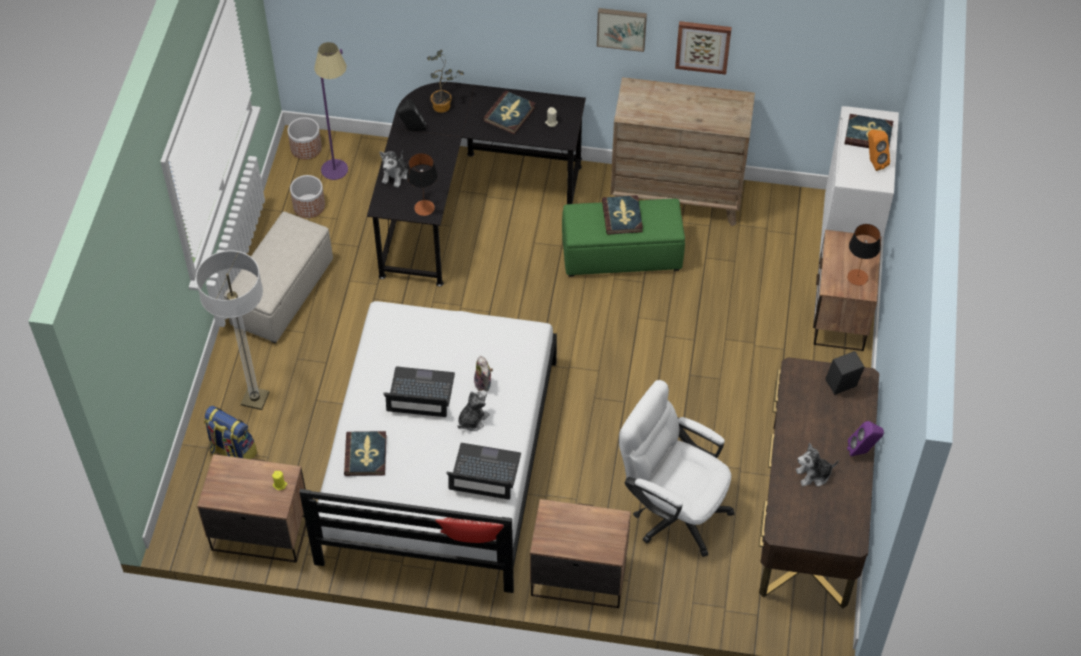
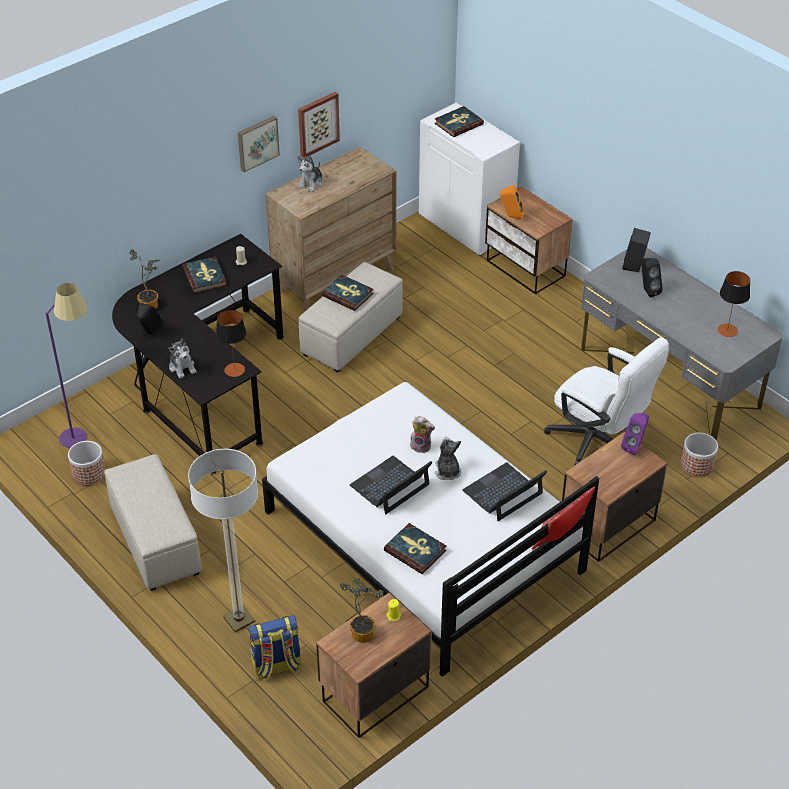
camera: 50 degrees left, 10 degrees down
(248, 475) = (362, 631): none -> potted plant
(306, 148) = (29, 441): planter -> planter (697, 465)
(622, 255) = (352, 335): green ottoman -> beige ottoman
(672, 509) = (598, 442): white office chair -> white office chair turned 120 degrees counterclockwise
(810, 512) = (668, 377): brown desk -> grey desk
(813, 475) = (694, 319): plush toy -> plush toy (311, 183)
(815, 417) = (647, 291): none -> black speaker
(857, 277) = (543, 215): table lamp -> table lamp (727, 330)
(862, 451) = (697, 287): purple speaker -> purple speaker (634, 447)
(874, 162) = (484, 134): orange speaker -> orange speaker (511, 217)

